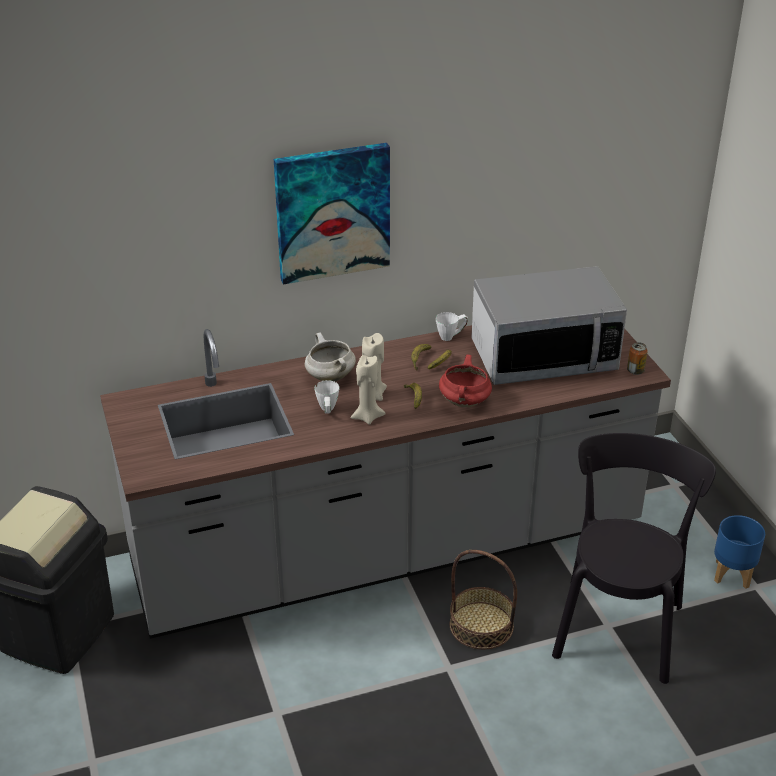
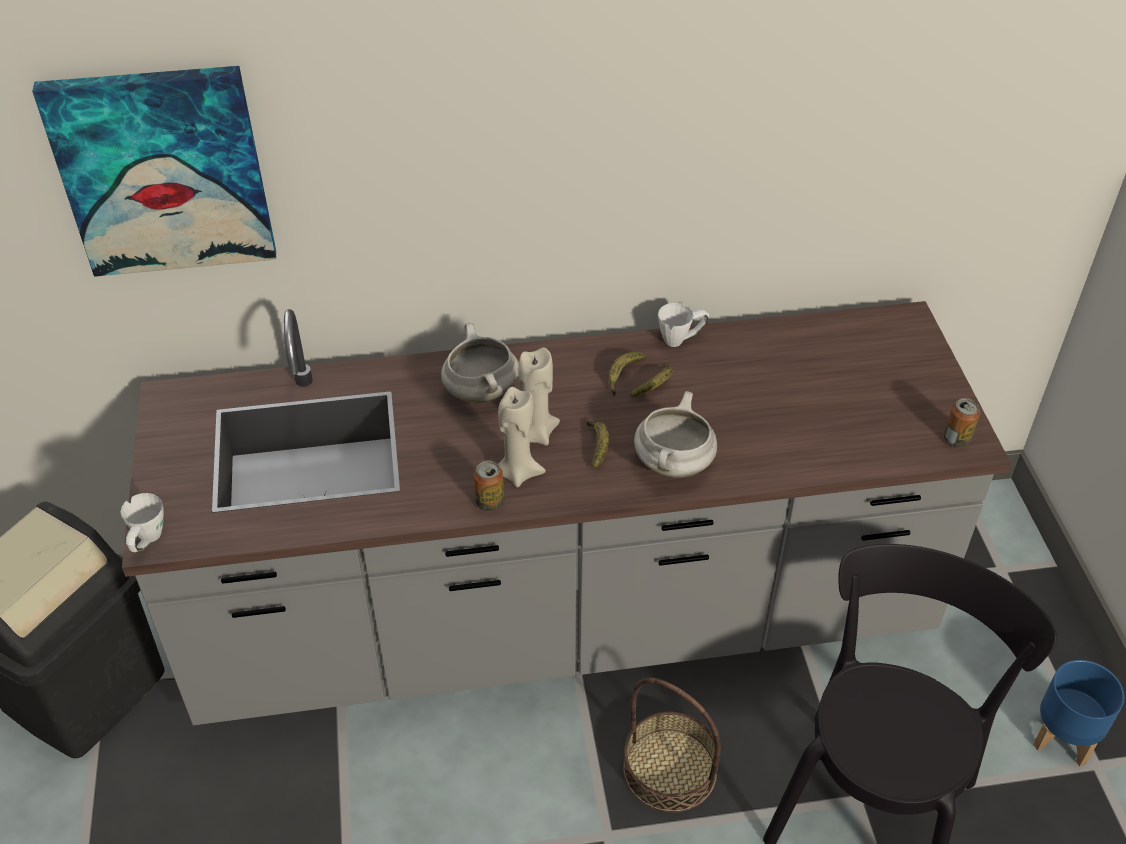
camera: 10 degrees right, 10 degrees up
(327, 411) = (461, 454): white mug -> white mug (147, 542)
(332, 212) = (496, 145): picture -> picture (163, 171)
(354, 434) = (490, 502): none -> can
(465, 402) = (674, 465): red cooking pot -> white cooking pot
(543, 357) = (815, 395): microwave -> none

